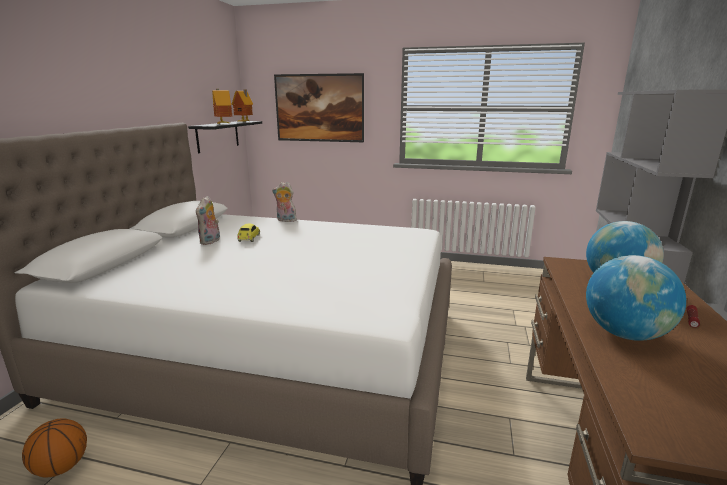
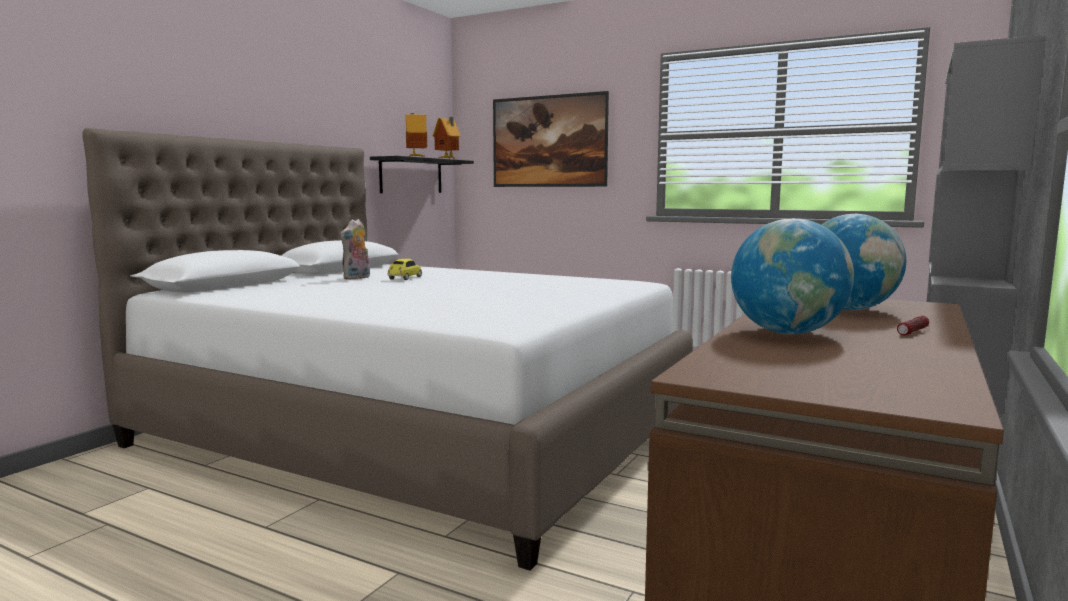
camera: 15 degrees right, 10 degrees down
(61, 467) = (130, 494): basketball -> none
(285, 220) = (466, 270): plush toy -> none

